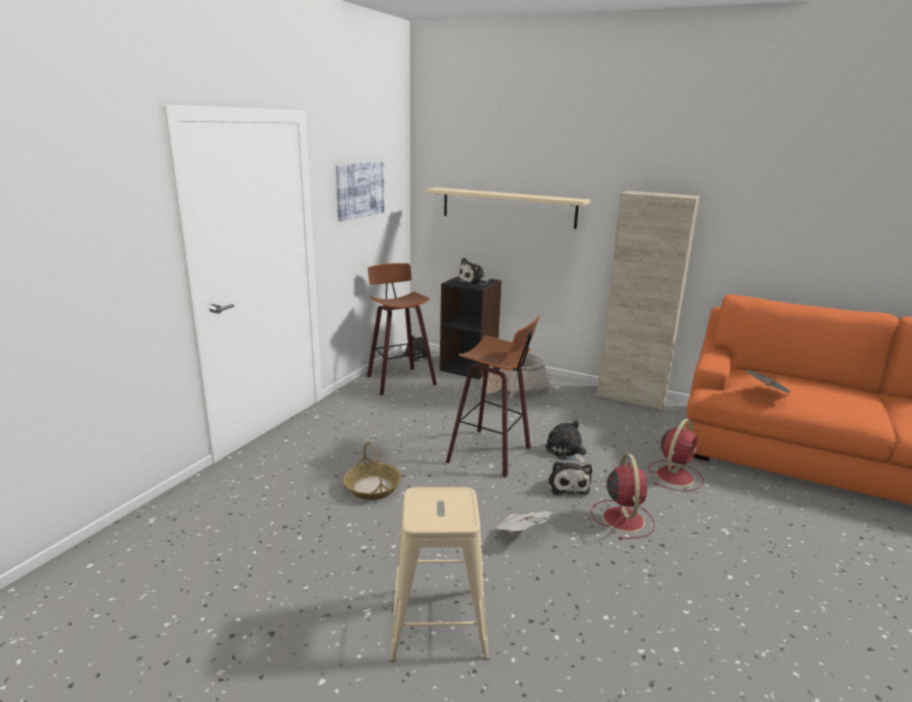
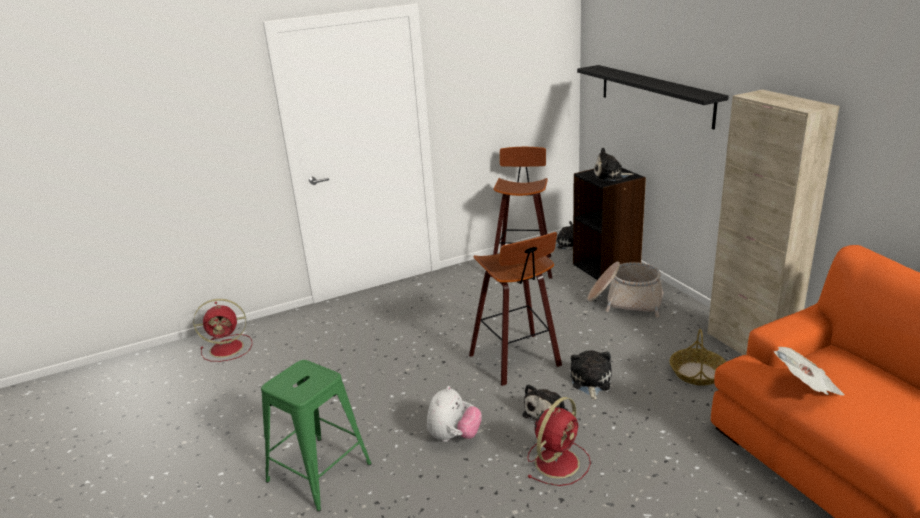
camera: 40 degrees right, 5 degrees up
(359, 190) = (495, 71): picture -> none
(372, 487) = (391, 357): basket -> basket (697, 373)
(439, 622) = (319, 473): beige stool -> green stool
(508, 207) = (655, 95): beige shelf -> black shelf
(521, 533) = (454, 437): newspaper -> plush toy
(675, 475) = (674, 445): red fan -> red fan (228, 348)

